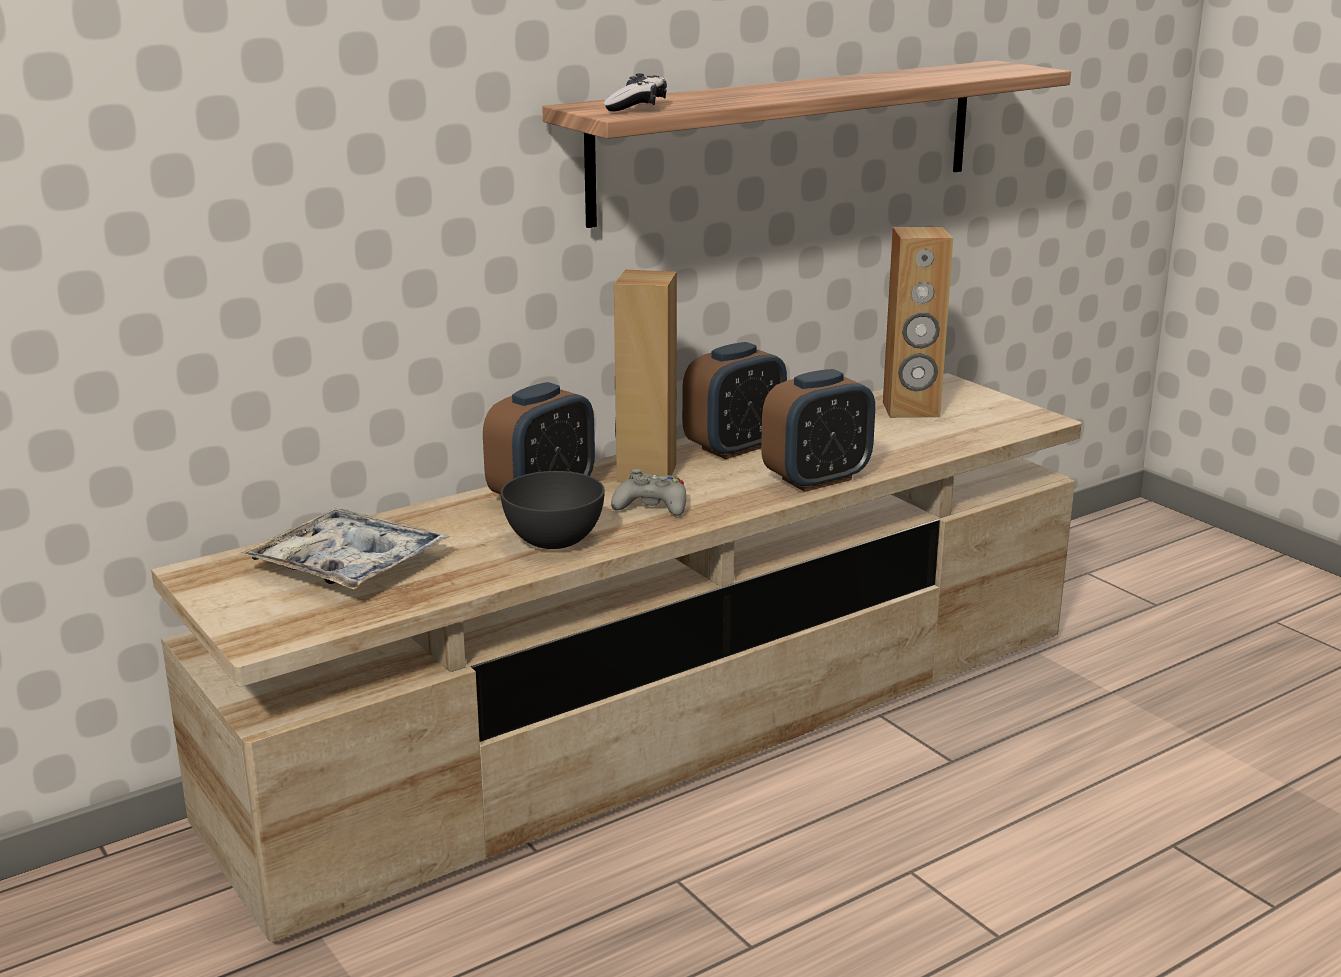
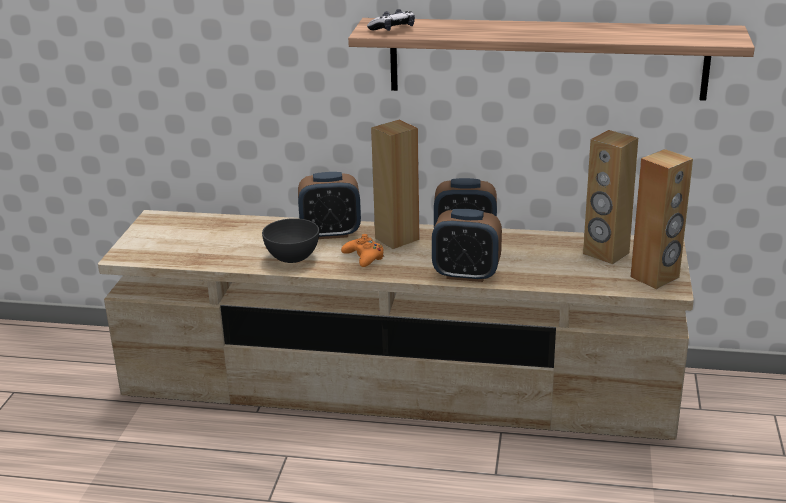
camera: 45 degrees right, 5 degrees up
(348, 565) = (203, 236): tray -> none
(652, 506) = (364, 257): grey game controller -> orange game controller
(1006, 414) = (655, 277): none -> brown speaker

